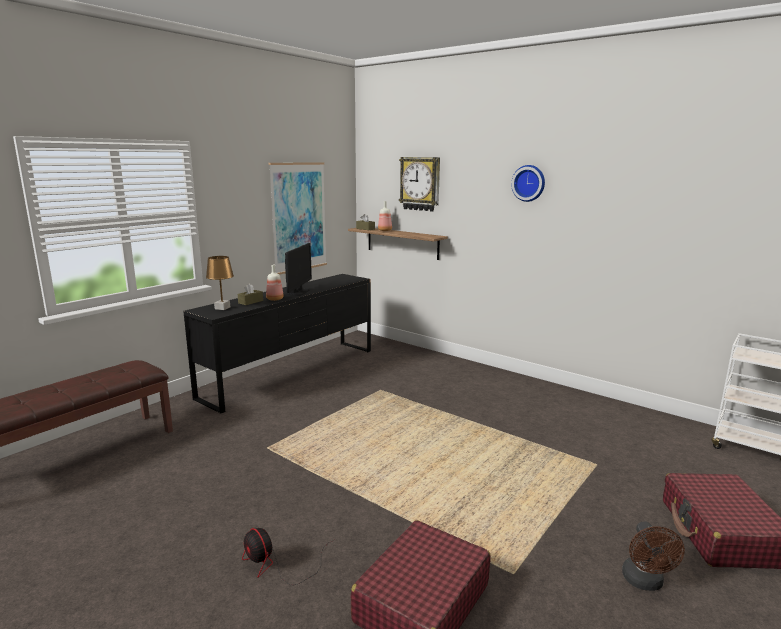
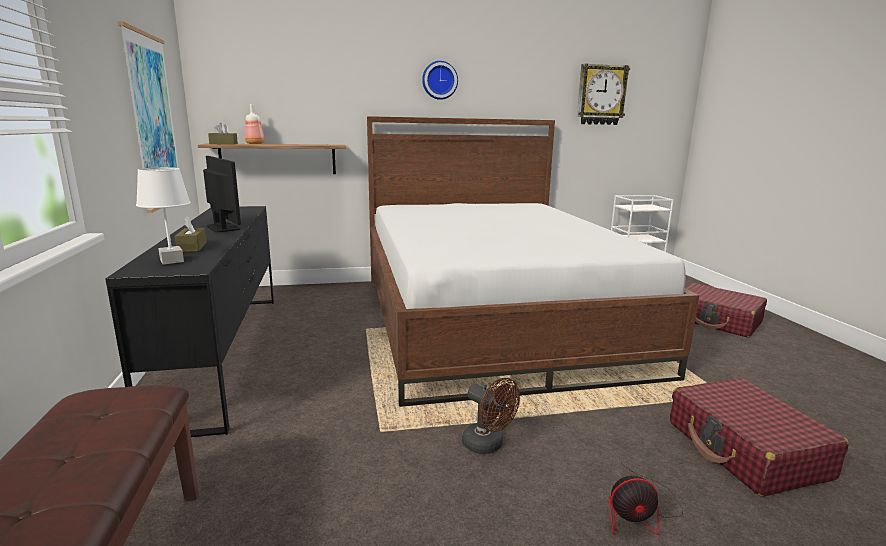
camera: 50 degrees left, 0 degrees up
(222, 308) = (172, 261): brown table lamp -> white table lamp
(274, 299) = (217, 238): bottle -> none
(420, 184) = (300, 82): wall clock -> wall clock (601, 95)
(476, 421) = (492, 320): none -> bed
(645, 582) = (756, 360): brown fan -> brown fan (488, 445)

